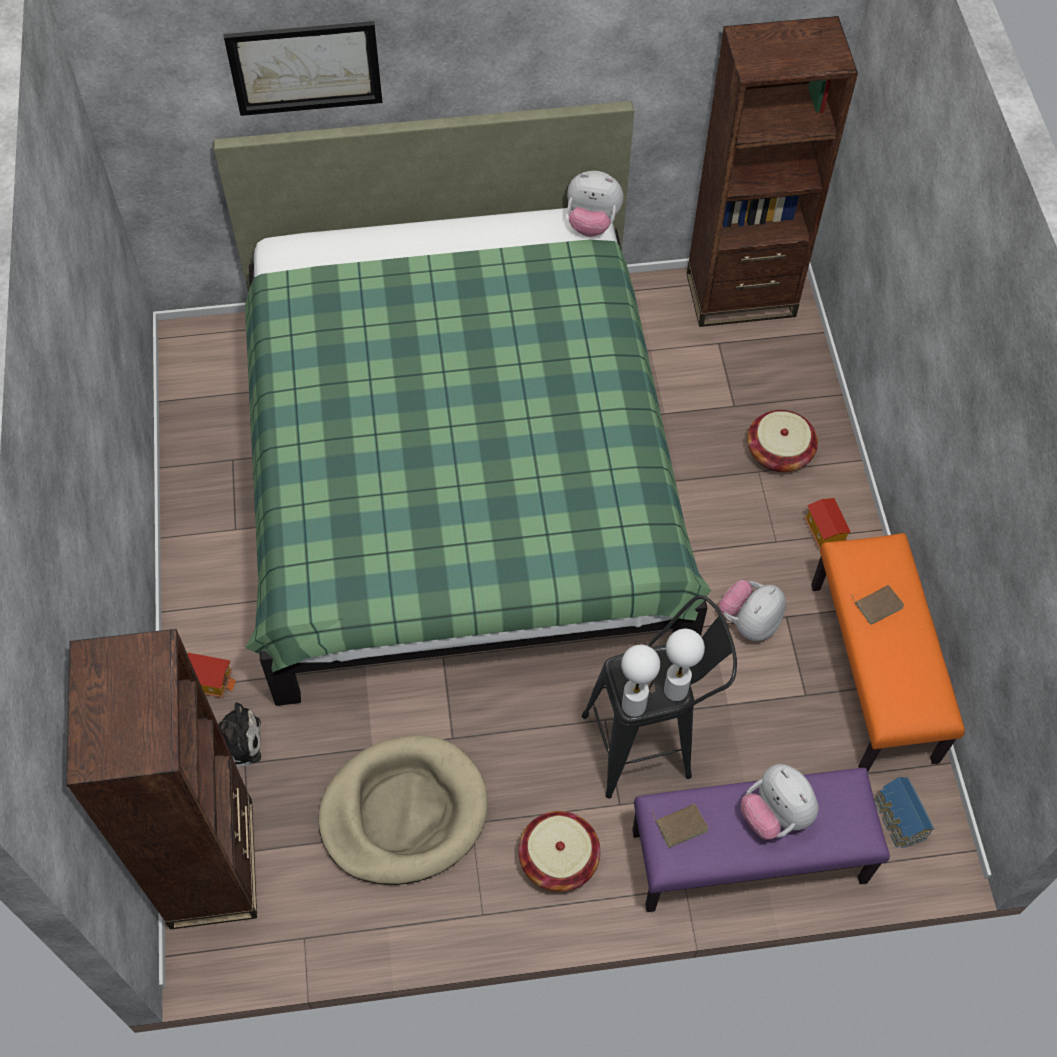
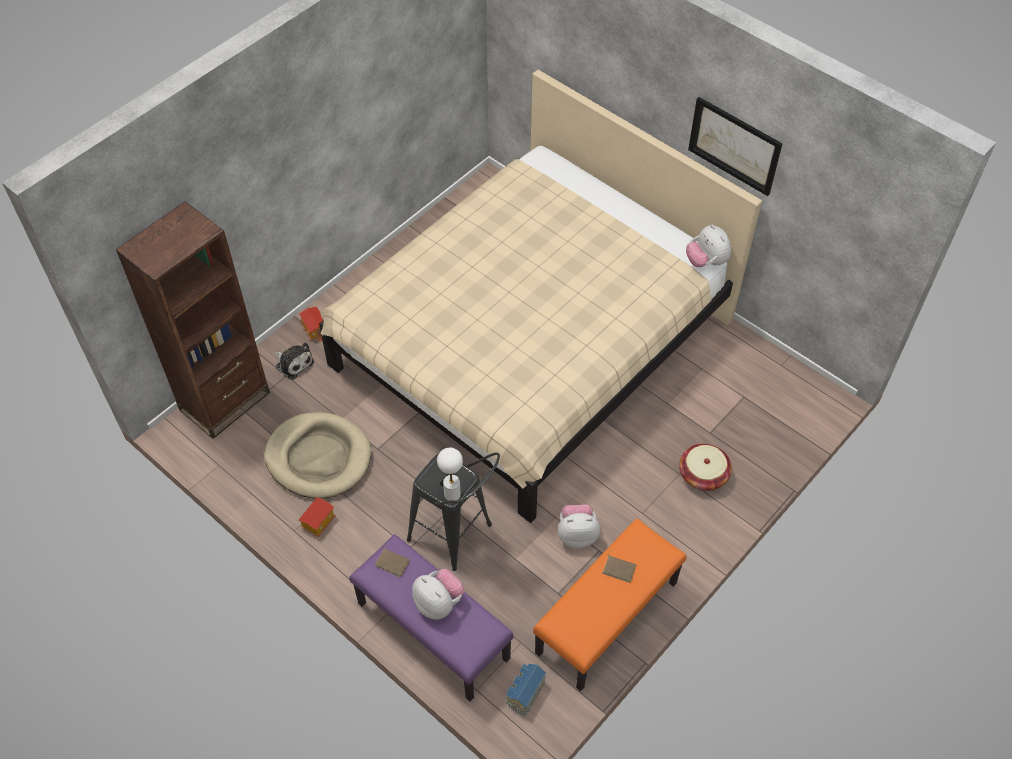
camera: 50 degrees right, 5 degrees down
(305, 67) = (592, 56): picture -> picture (734, 145)
(459, 476) = (530, 343): green bed -> beige bed
(558, 859) = (353, 542): basket -> none
(634, 706) = (425, 482): white table lamp -> none
(741, 295) = (789, 385): brown bookcase -> none
(775, 814) = (438, 603): plush toy -> plush toy turned 120 degrees clockwise
(823, 531) = (674, 532): toy house -> toy house (318, 522)

